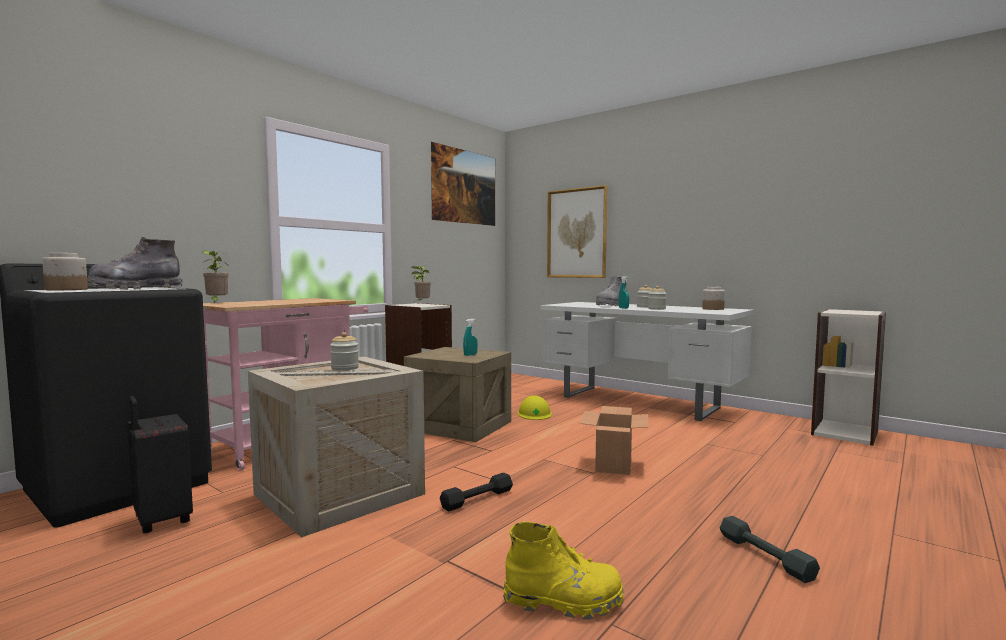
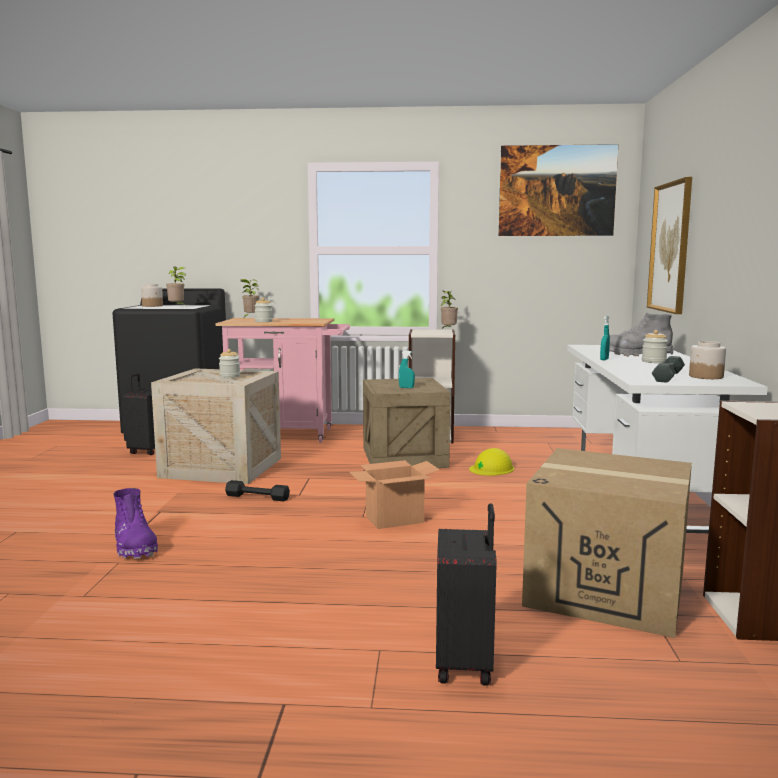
camera: 55 degrees right, 5 degrees up
(136, 289) = (177, 307): grey boot -> potted plant
(563, 601) = (135, 547): yellow boot -> purple boot
(656, 309) = (631, 366): jar -> jar (263, 321)
(765, 556) = (259, 596): grey dumbbell -> grey dumbbell (668, 376)
(795, 449) = (606, 590): none -> cardboard box
(915, 512) = (466, 663): none -> black suitcase

